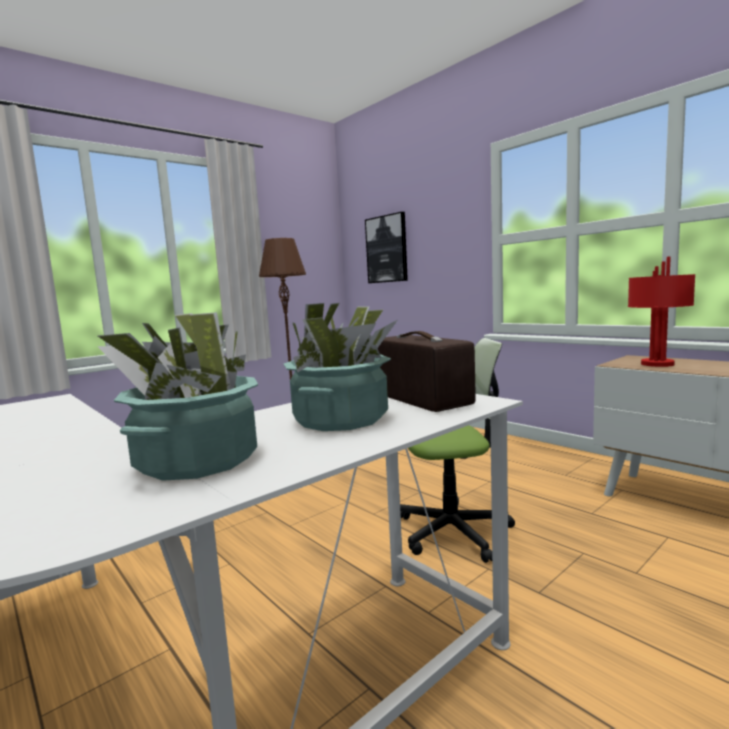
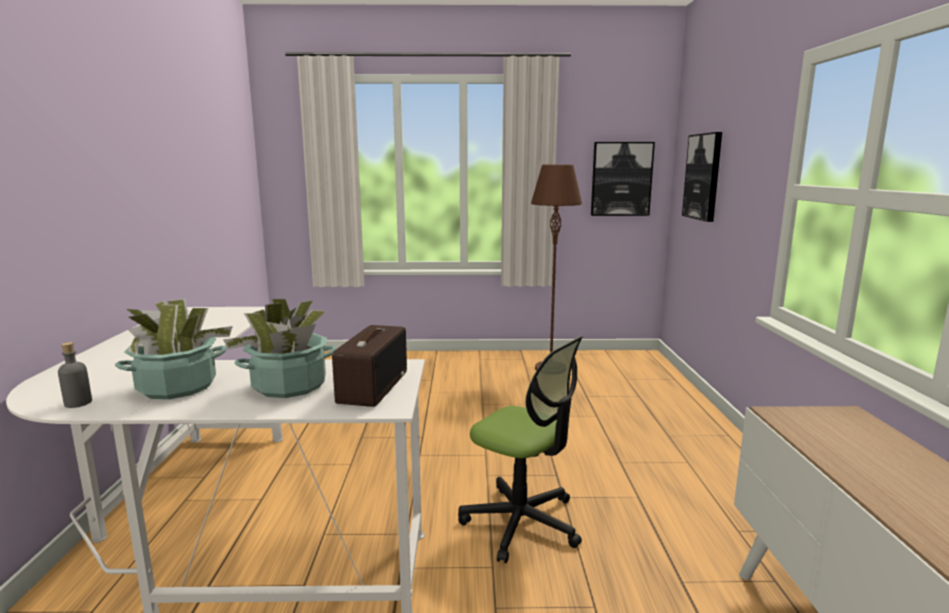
camera: 40 degrees right, 5 degrees up
(69, 526) = (78, 403): none -> grey bottle
(309, 259) = (621, 179): none -> picture
(657, 364) = (829, 433): red table lamp -> none

